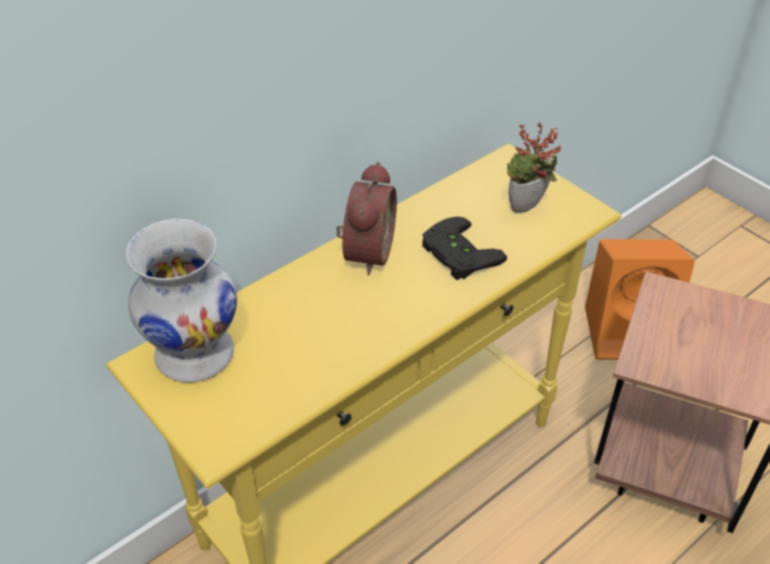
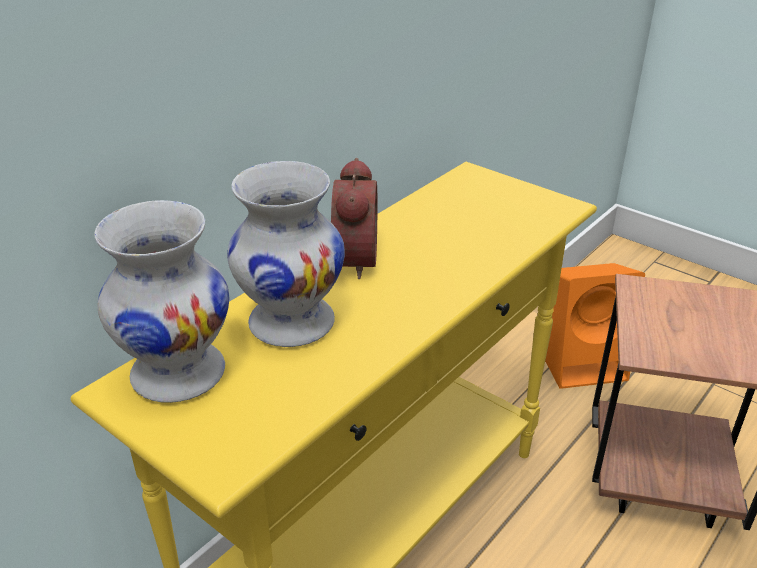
camera: 10 degrees left, 10 degrees down
(299, 313) = (292, 321): none -> white vase
(456, 255) = (446, 253): black game controller -> none
(527, 209) = (504, 210): potted plant -> none

